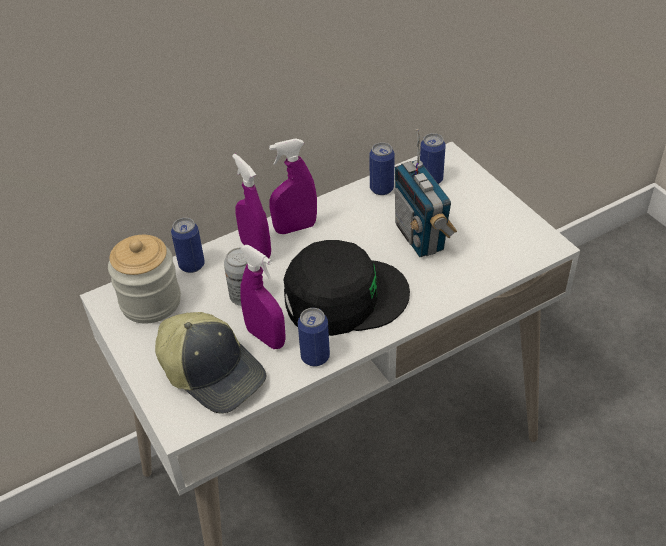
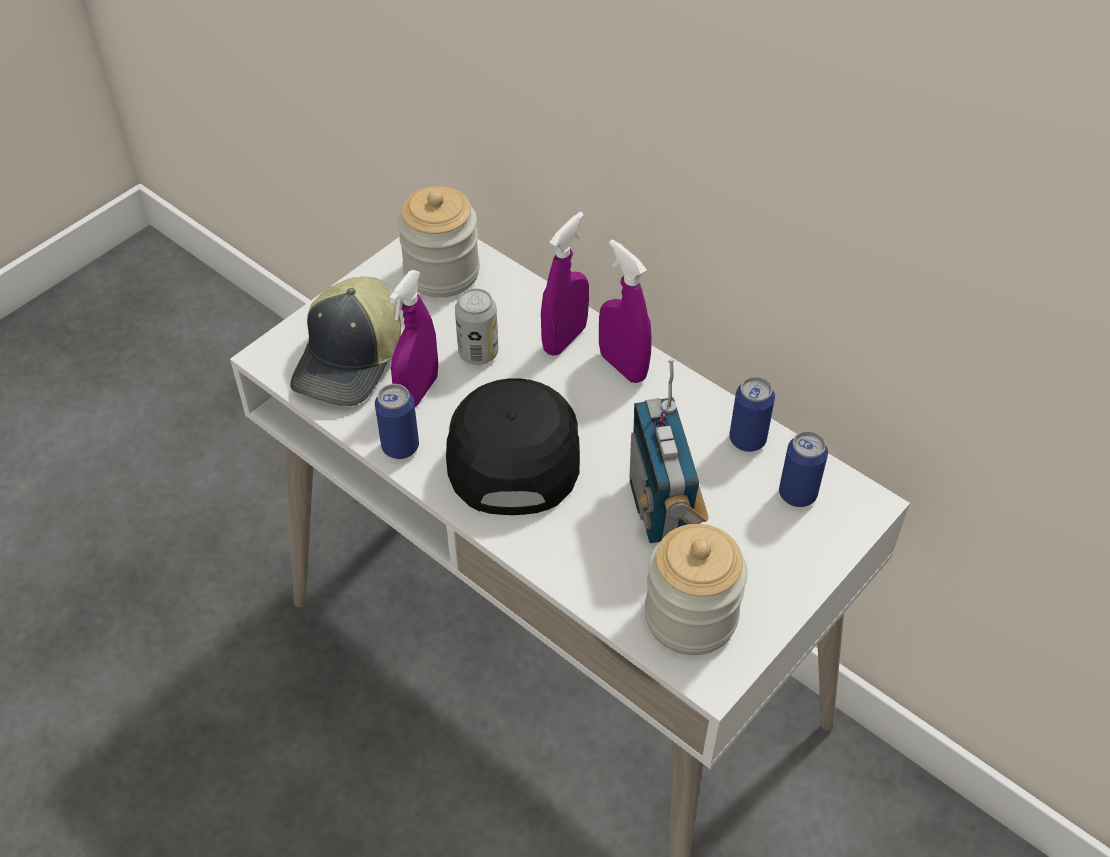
camera: 70 degrees right, 5 degrees up
(192, 265) = (515, 288): can -> none
(344, 296) = (512, 450): black cap -> black cap turned 150 degrees counterclockwise
(420, 237) = (661, 508): radio -> radio turned 60 degrees counterclockwise
(506, 244) = (690, 616): none -> jar

